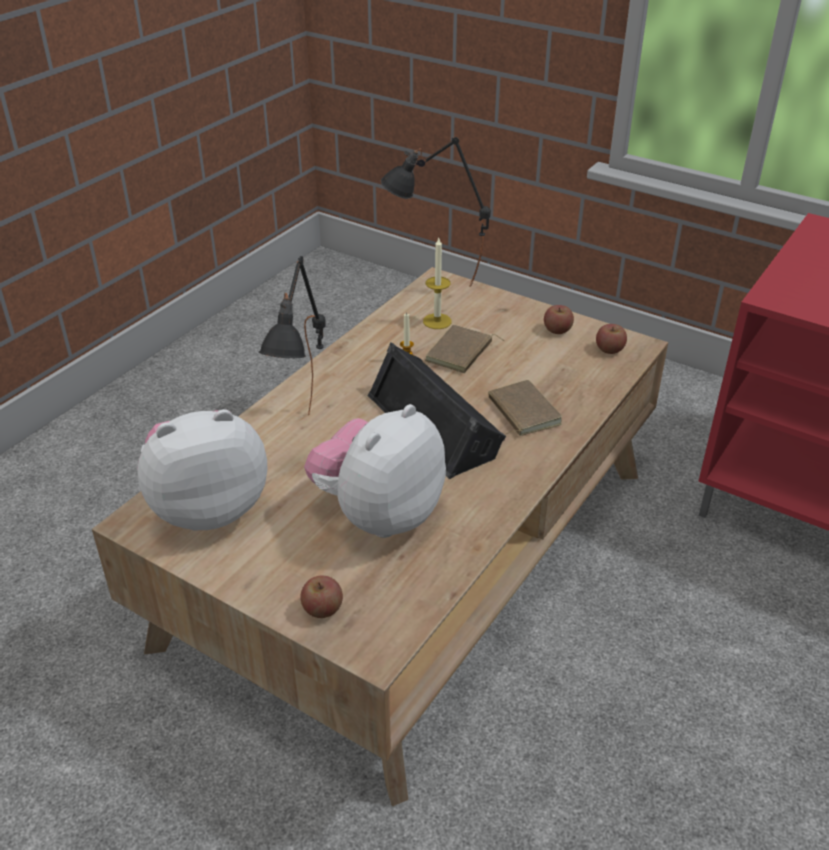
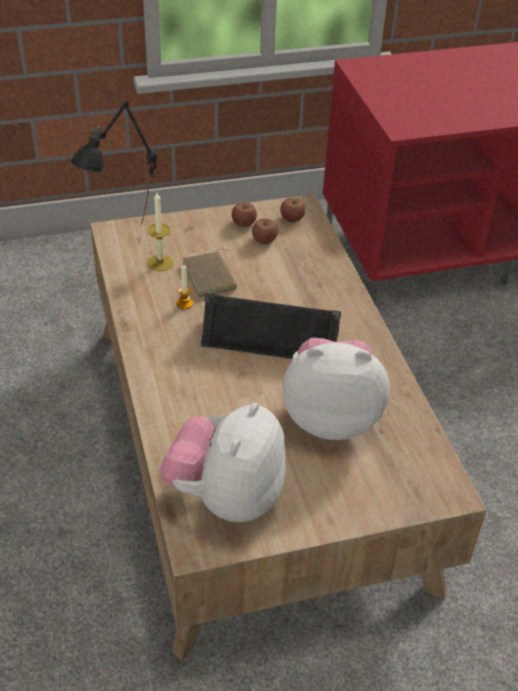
camera: 50 degrees left, 5 degrees up
(309, 442) = (216, 404): black table lamp -> none
(322, 609) = (391, 496): apple -> apple (264, 240)
(378, 514) = (331, 417): plush toy -> plush toy turned 105 degrees clockwise
(521, 412) = (306, 293): brown book -> none

